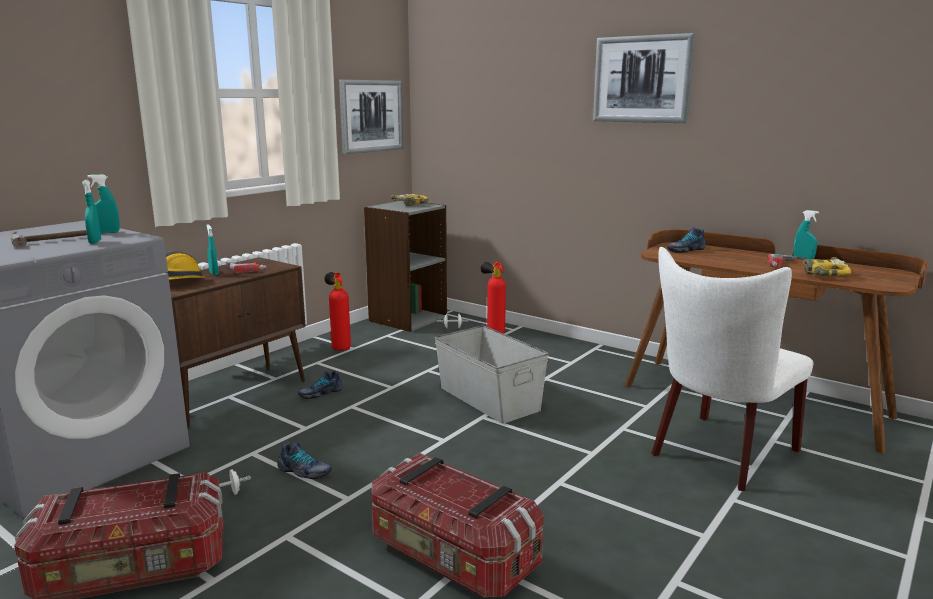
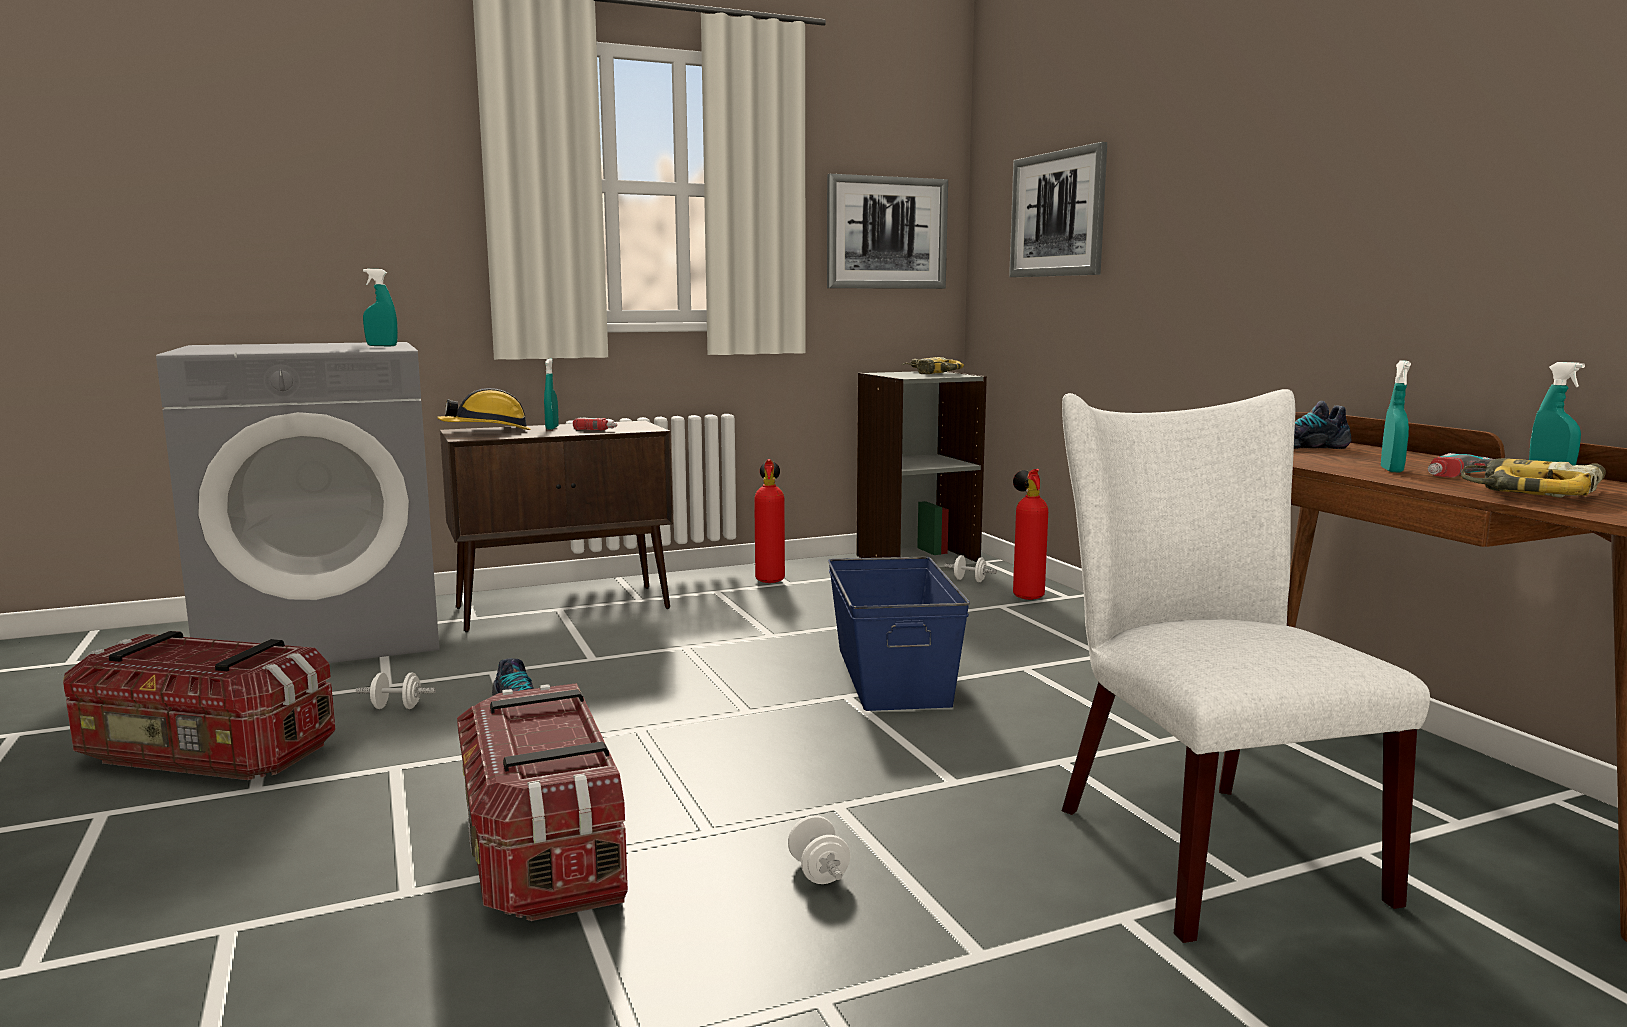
camera: 30 degrees right, 5 degrees down
(53, 239) = (313, 347): hammer -> none
(95, 242) = (339, 349): turquoise spray bottle -> turquoise spray bottle (1391, 470)
(320, 393) = (668, 625): shoe -> none
(489, 398) = (893, 675): grey storage box -> blue storage box
(595, 520) = (818, 872): none -> white dumbbell
(642, 79) = (1278, 125): picture -> picture (1057, 214)
(719, 454) = (1199, 843): white chair -> white chair turned 90 degrees clockwise

